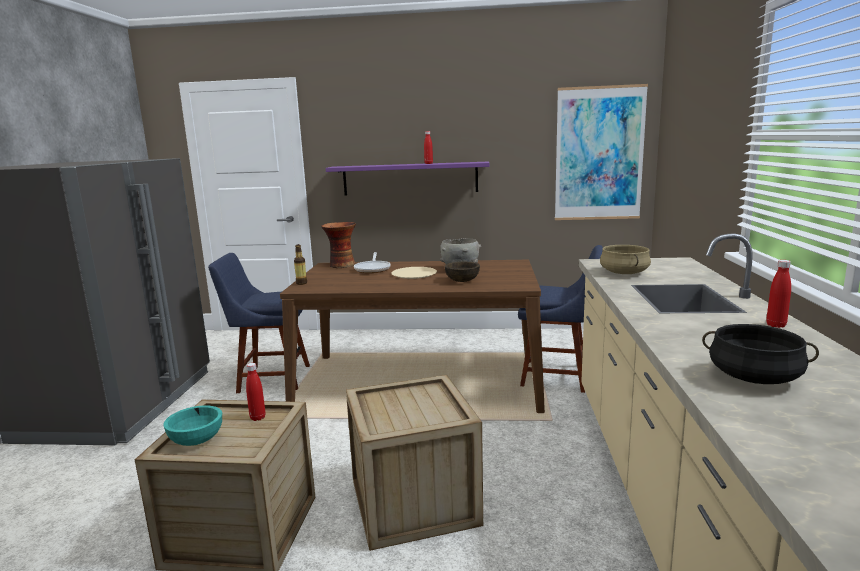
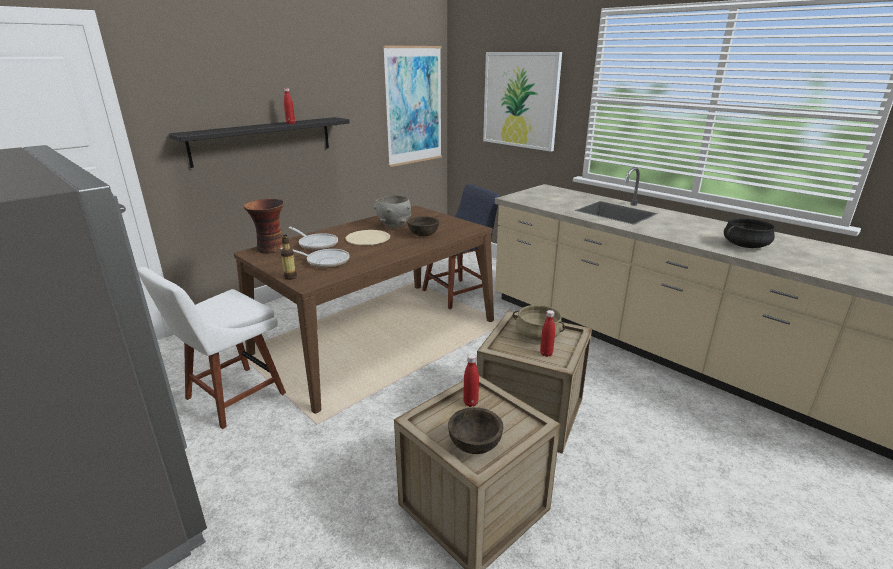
camera: 50 degrees left, 10 degrees up
(197, 440) = (475, 444): turquoise bowl -> brown bowl
(270, 378) = (231, 398): blue chair -> white chair
(345, 280) = (324, 261): none -> frying pan
(410, 178) = (263, 140): purple shelf -> black shelf
(623, 273) = (548, 203): beige cooking pot -> beige cooking pot (537, 335)
(701, 143) = (520, 100): none -> picture
(776, 325) = (683, 217): red bottle -> red bottle (546, 354)

